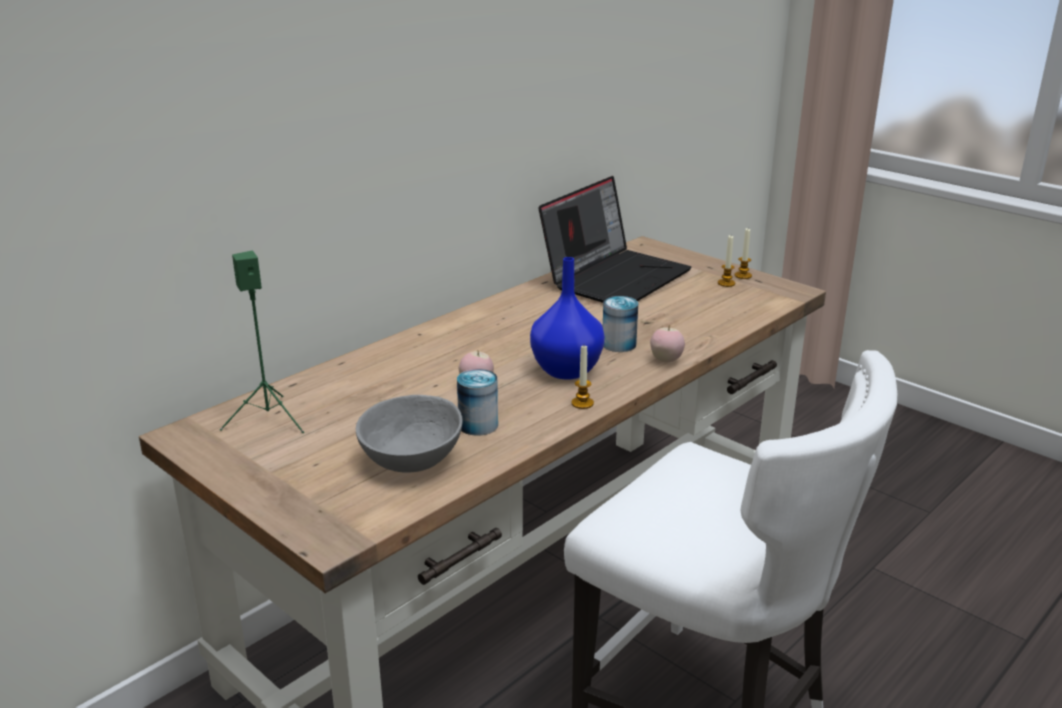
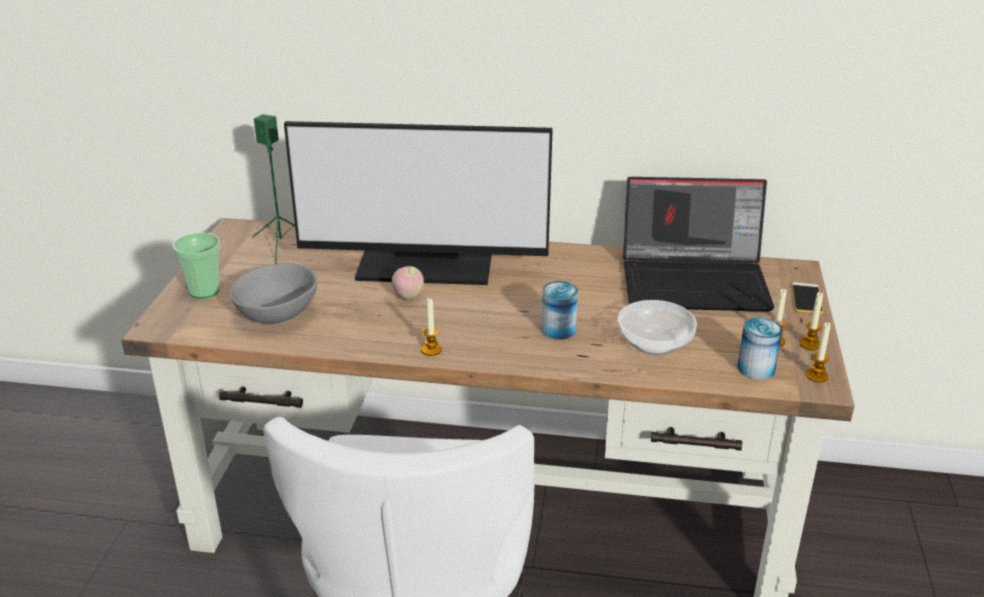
camera: 55 degrees right, 5 degrees up
(295, 489) = (204, 291): none -> cup
(431, 362) = (425, 265): none -> monitor
(478, 425) = (350, 320): can -> can (756, 368)
(568, 371) = (479, 324): blue vase -> none
(666, 360) = (557, 362): apple -> none
(683, 319) = (656, 343): none -> bowl
(686, 256) = (806, 299): none -> phone
(782, 287) = (816, 376): none -> candle

